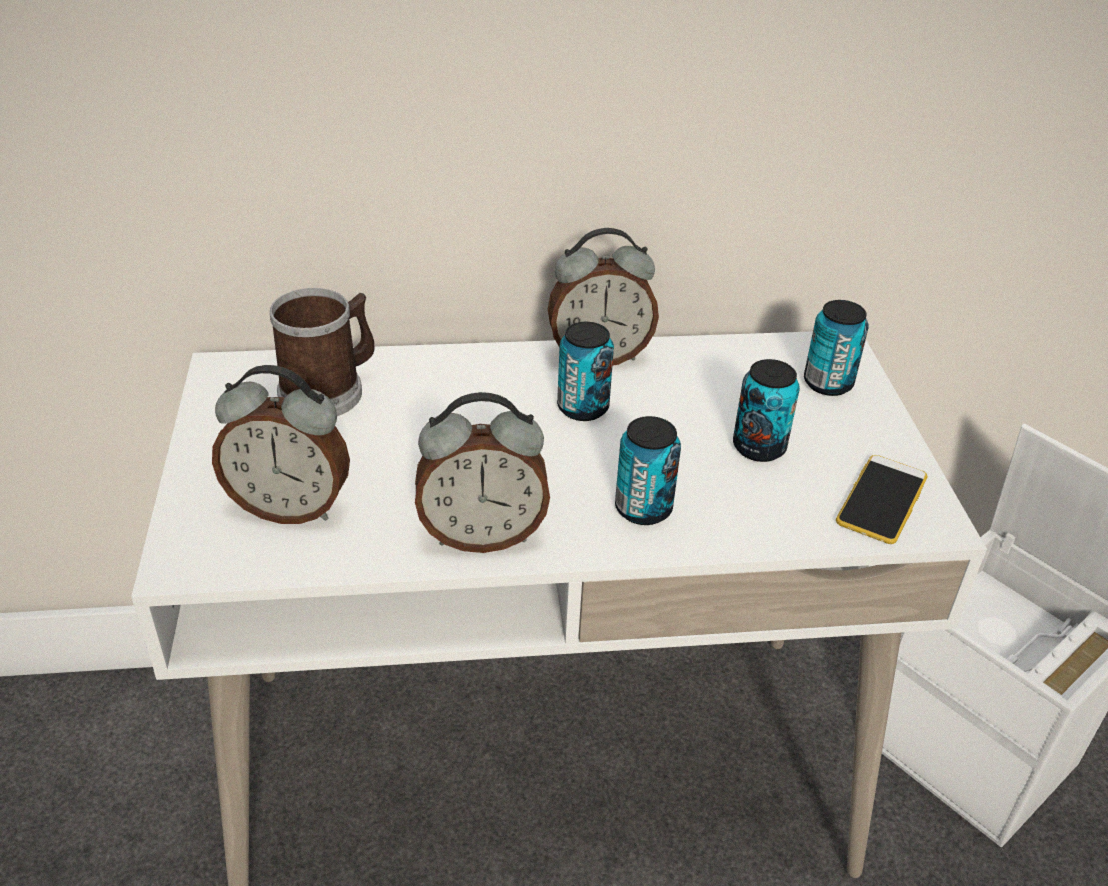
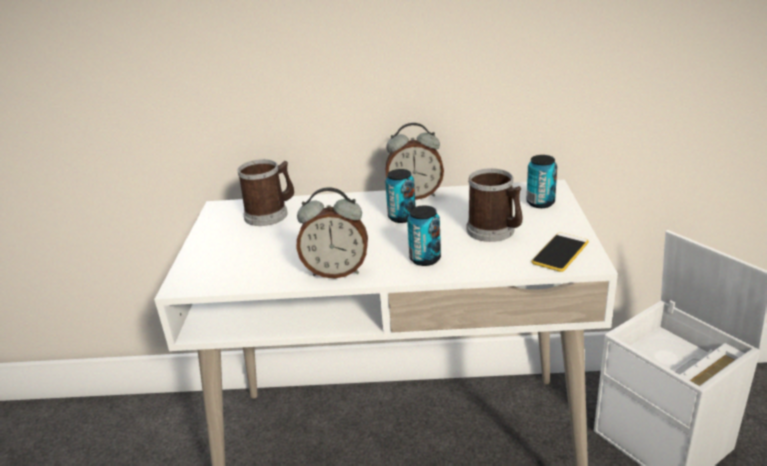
camera: 10 degrees right, 10 degrees down
(290, 507) = (240, 262): alarm clock -> none
(759, 447) = (495, 231): can -> mug

